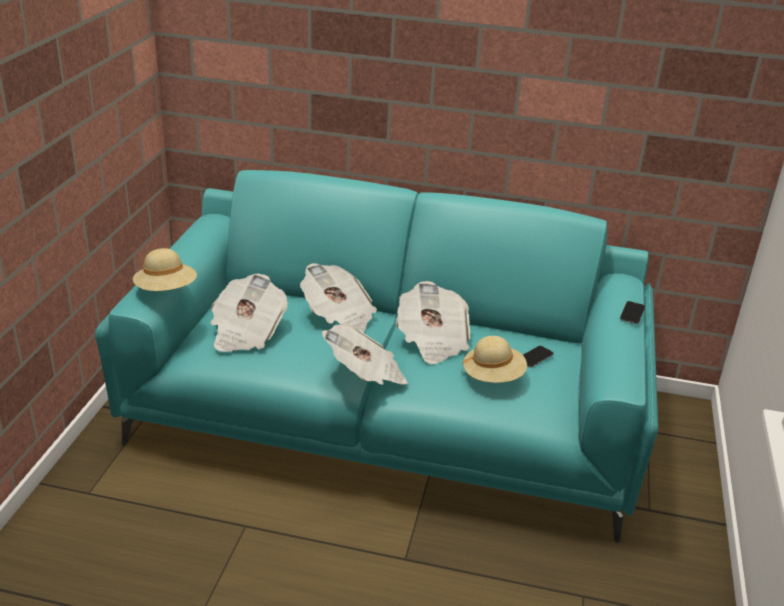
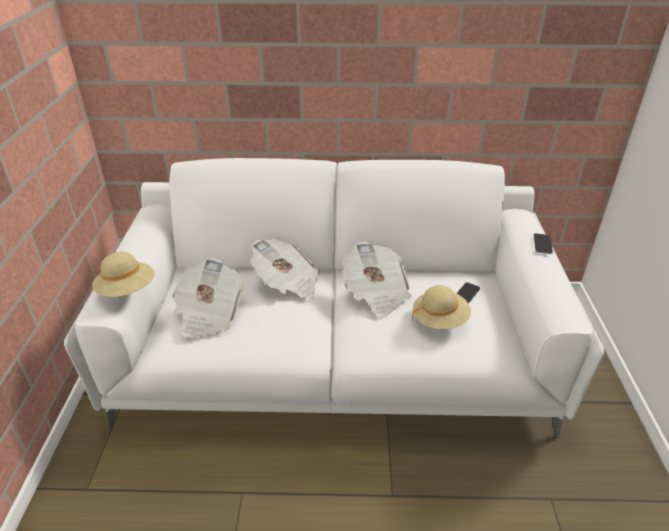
camera: 10 degrees left, 5 degrees up
(365, 374) = (329, 338): newspaper -> none
(387, 419) = (336, 357): turquoise sofa -> white sofa

